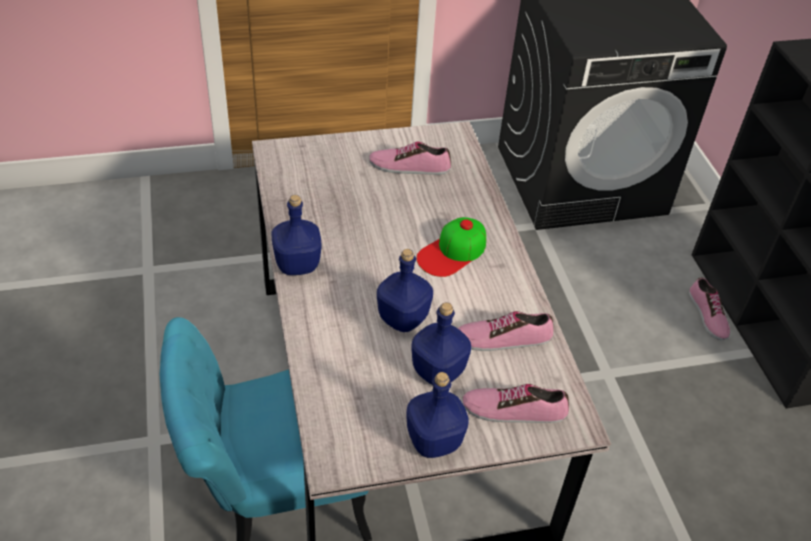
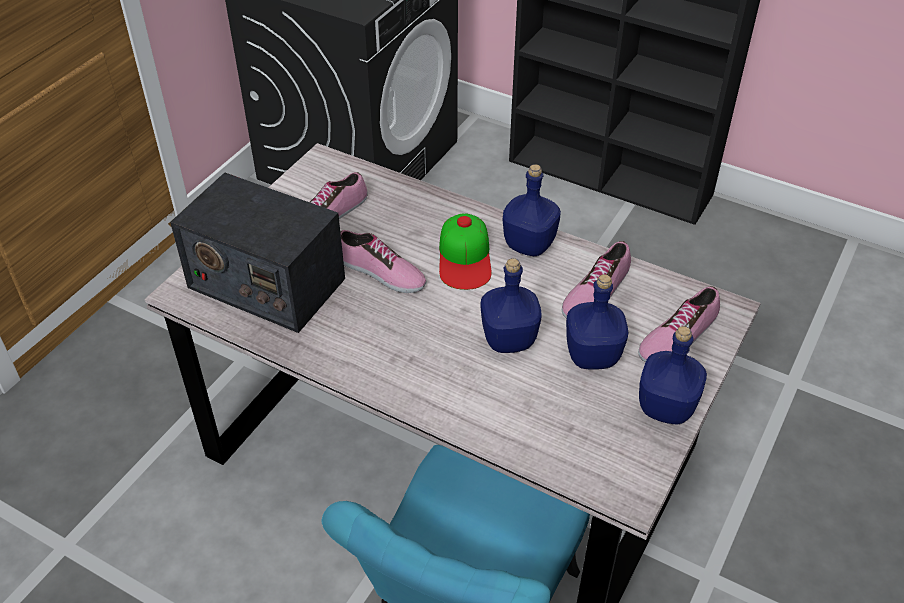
camera: 45 degrees left, 0 degrees up
(297, 265) = (362, 370): blue bottle -> blue bottle (530, 245)
(320, 178) = (265, 283): none -> radio
(707, 315) = (573, 198): shoe -> shoe (379, 272)

